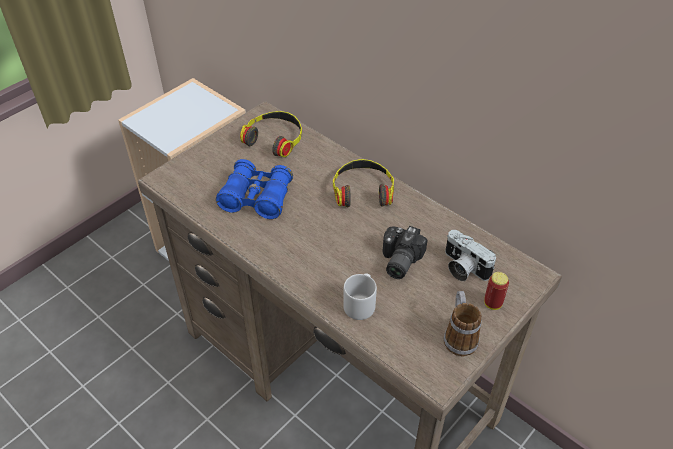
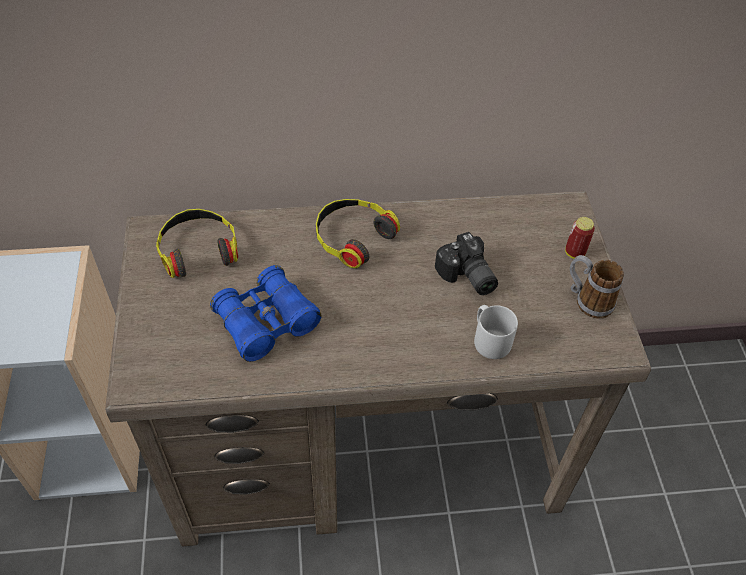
camera: 50 degrees left, 5 degrees up
(463, 268) = (518, 241): camera -> none

